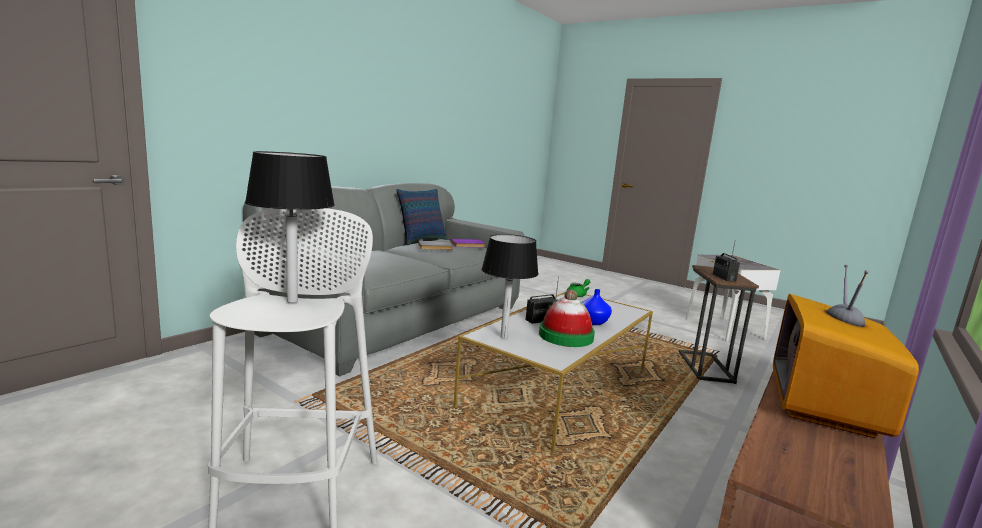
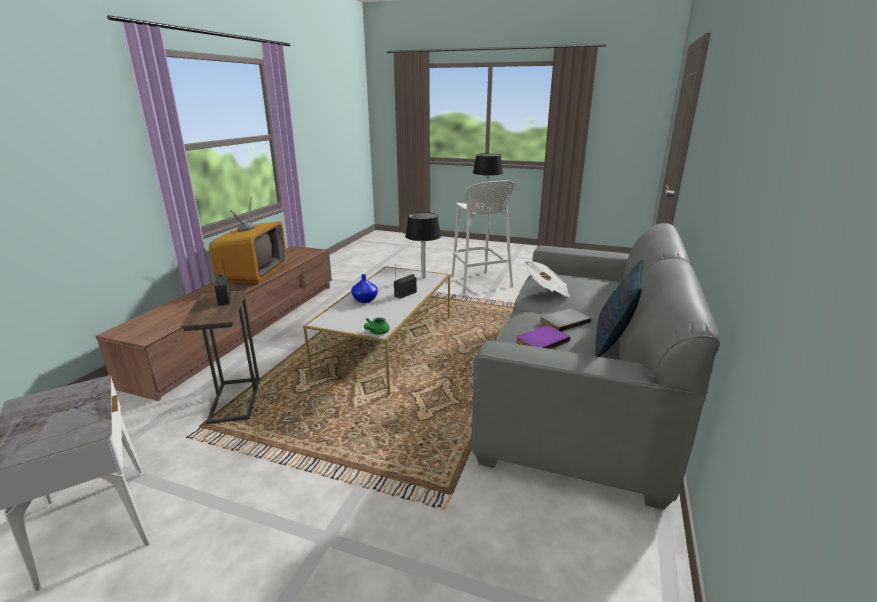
camera: 165 degrees right, 10 degrees up
(409, 259) = (546, 290): none -> newspaper
(566, 336) = (385, 285): hat -> none

